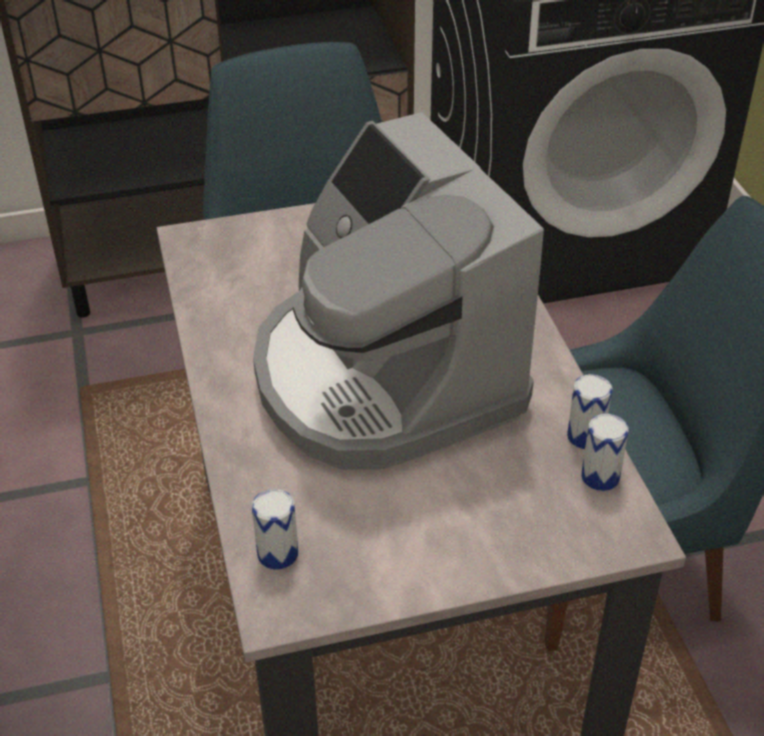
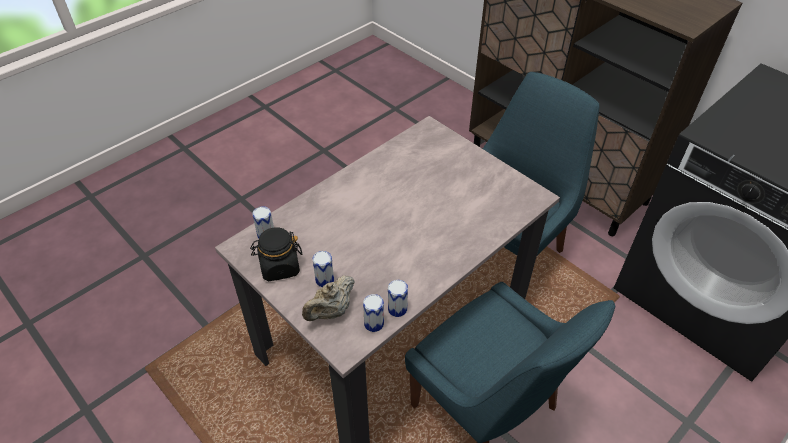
camera: 60 degrees right, 5 degrees up
(381, 561) = (279, 267): none -> black jar
(383, 378) = (386, 224): coffee machine -> none
(459, 506) = (324, 280): none -> can
(540, 523) = (331, 311): none -> beige teapot

